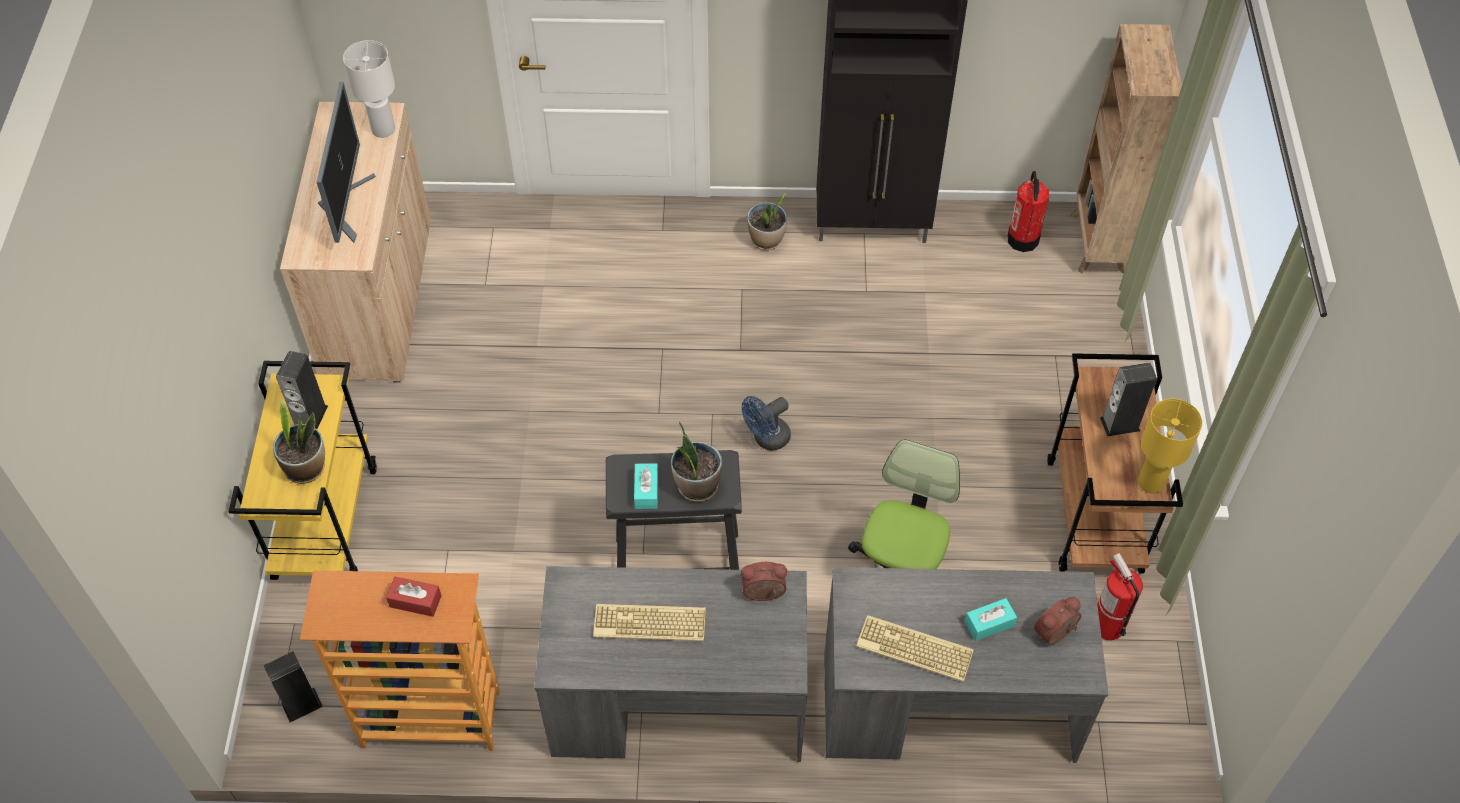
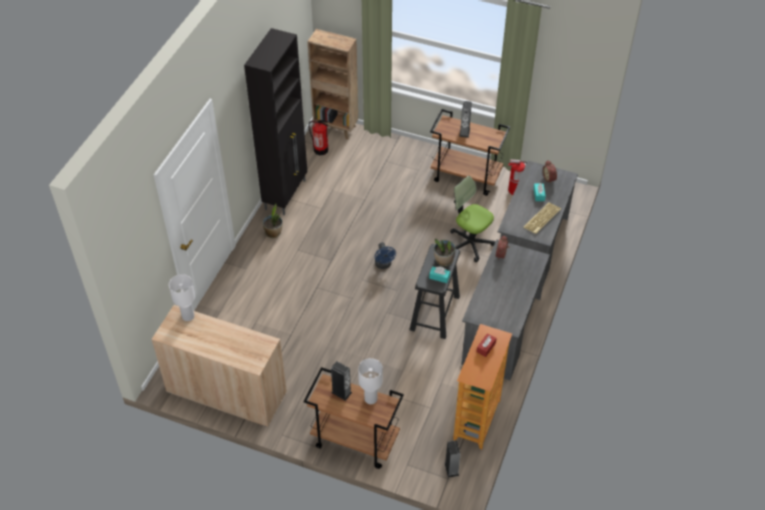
camera: 70 degrees left, 5 degrees down
(306, 468) = (370, 399): potted plant -> white table lamp
(325, 521) = (354, 441): yellow cart -> brown cart
(346, 205) = (231, 341): monitor -> none
(648, 625) = (503, 294): keyboard -> none
(1150, 482) = (493, 133): yellow table lamp -> none

